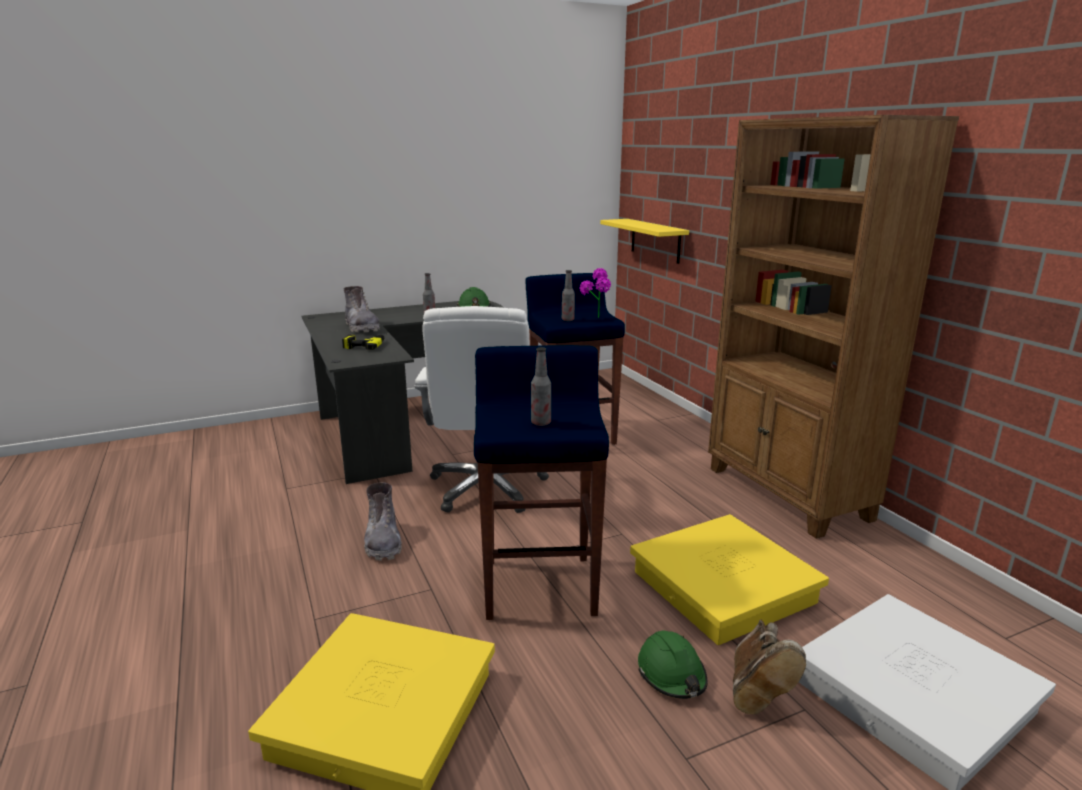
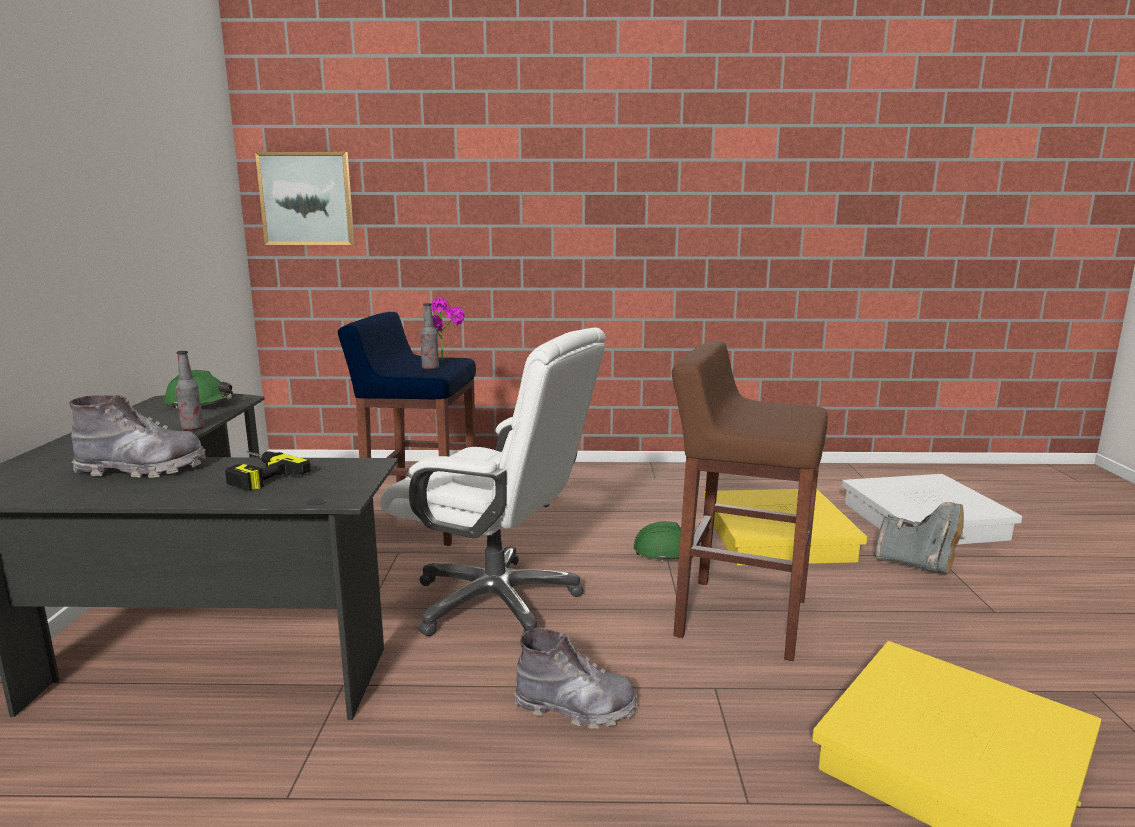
camera: 65 degrees left, 5 degrees down
(539, 585) = (739, 617): blue stool -> brown stool
(541, 423) = (783, 417): bottle -> none
(645, 177) = (306, 199): none -> picture
(655, 240) = (344, 276): yellow shelf -> none
(671, 674) = (894, 590): green hard hat -> green hard hat (665, 552)
(757, 692) = (917, 565): brown boot -> grey boot
(787, 494) = (649, 475): brown bookcase -> none

